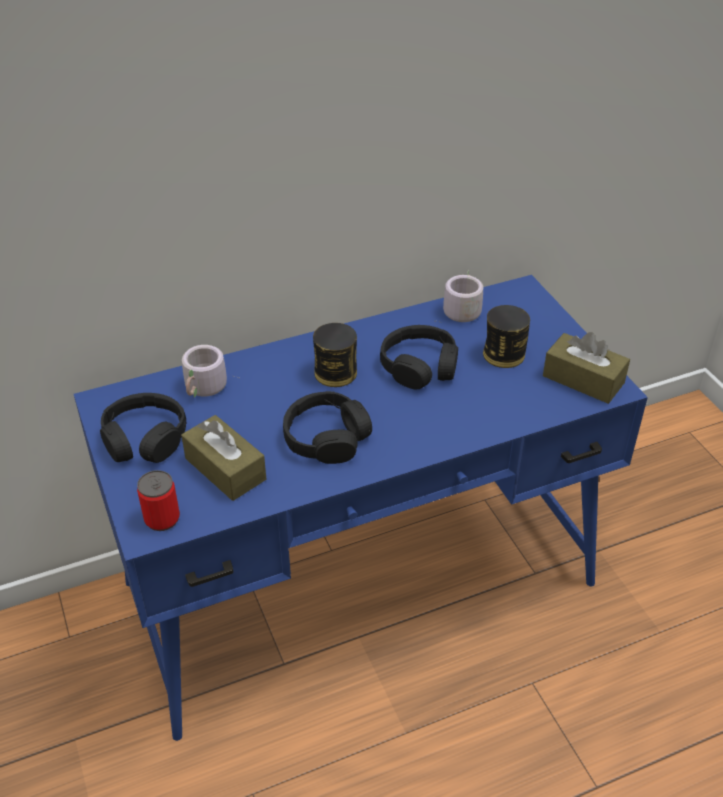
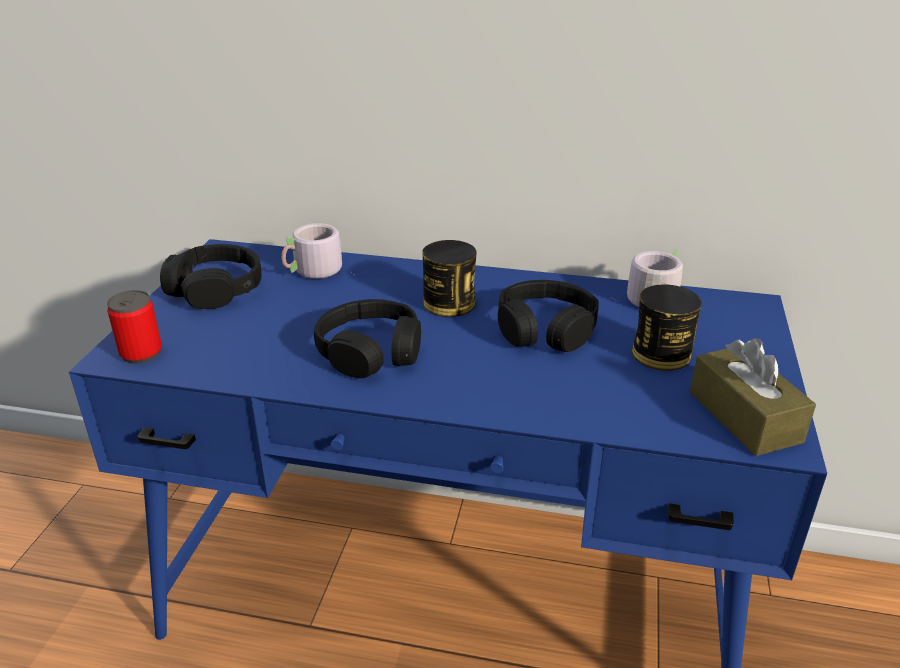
camera: 35 degrees right, 10 degrees down
(225, 469) = (246, 338): brown tissue box -> none

